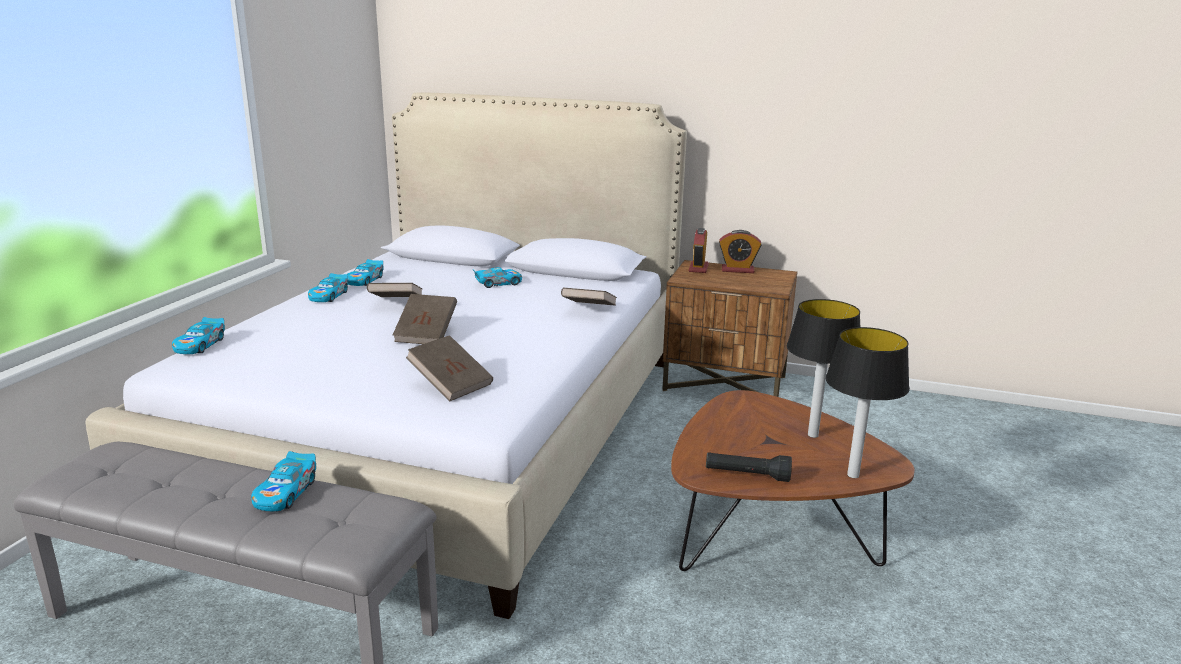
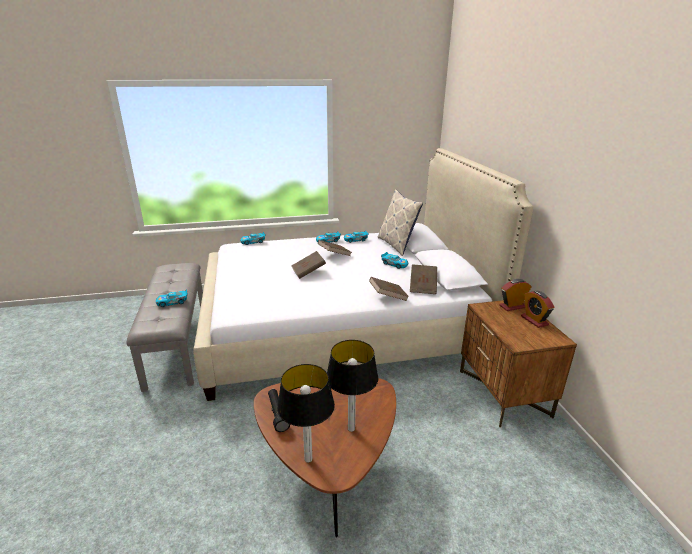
camera: 60 degrees right, 5 degrees up
(437, 266) = (397, 245): none -> pillow
(451, 384) = (259, 295): brown book -> brown book (423, 287)

